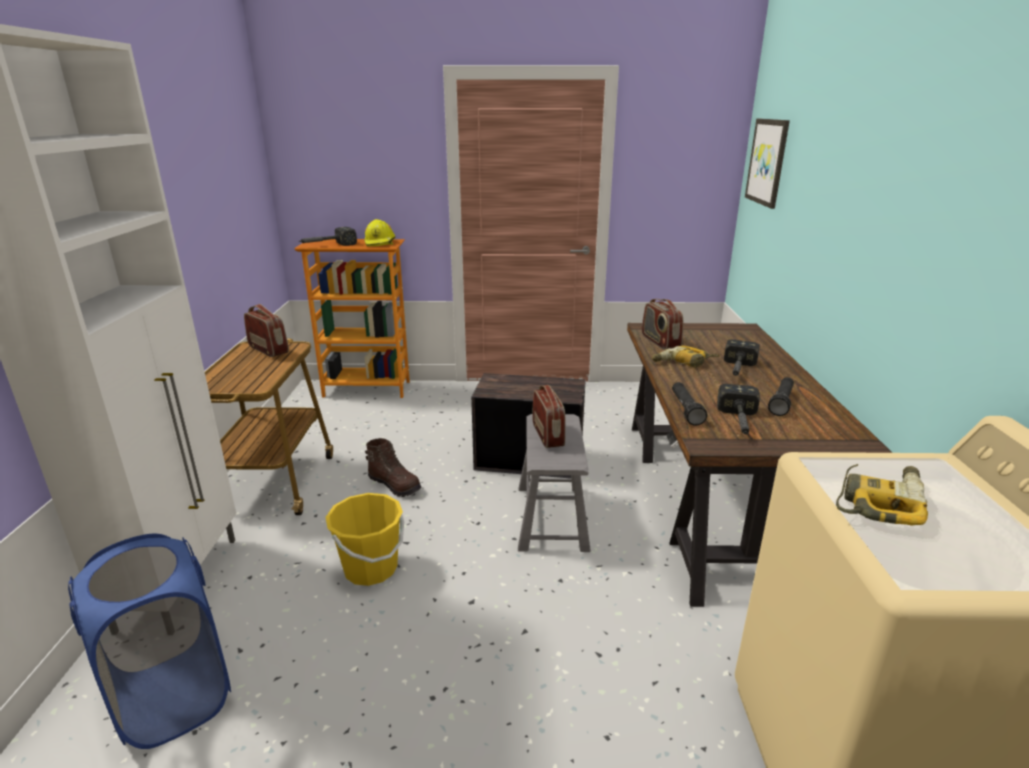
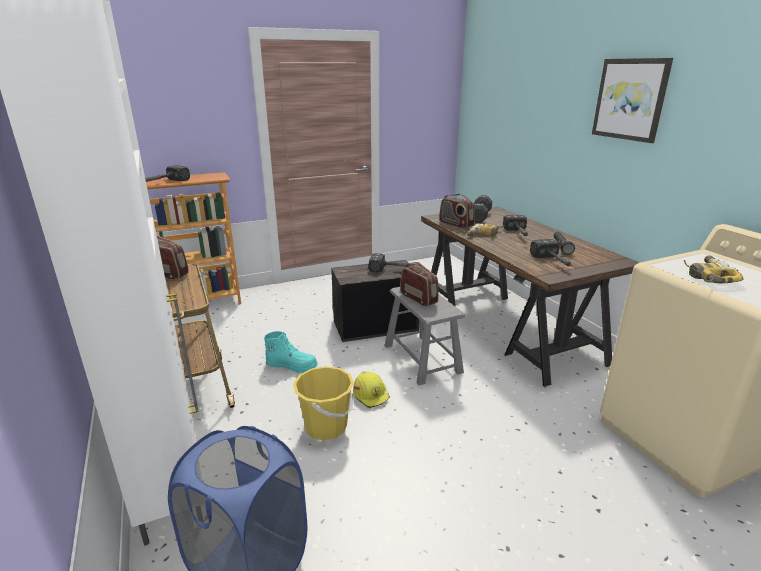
camera: 25 degrees left, 0 degrees up
(380, 243) = (209, 176): yellow hard hat -> yellow hard hat (371, 395)
(395, 485) = (292, 366): brown boot -> turquoise boot
(555, 390) = (394, 269): none -> hammer
(685, 410) = (517, 260): black flashlight -> none
(709, 336) = (480, 217): none -> black dumbbell
(768, 162) = (487, 98): picture -> picture (630, 99)

